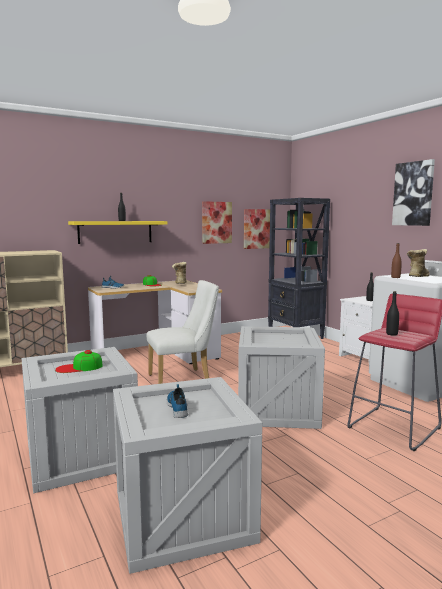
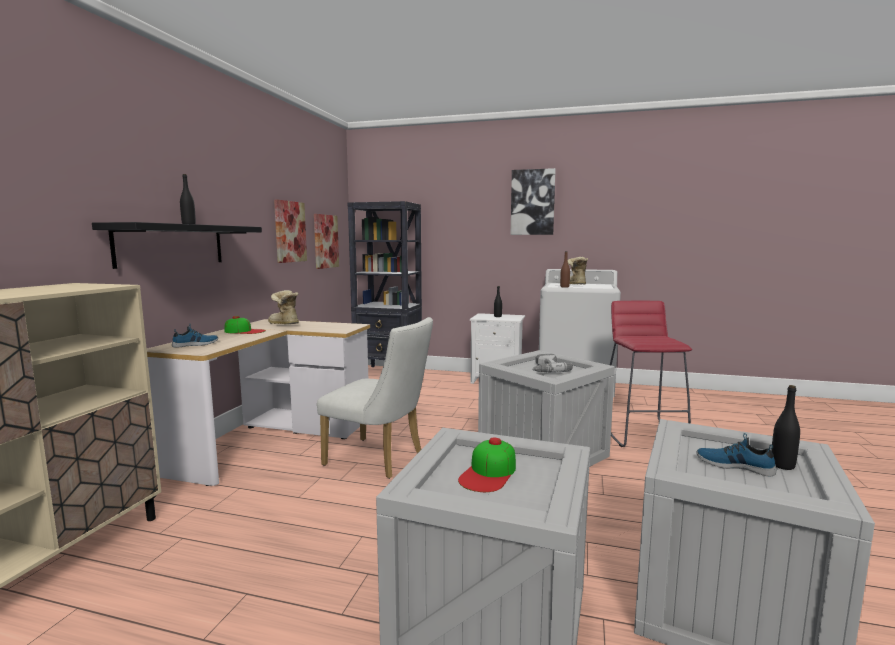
camera: 45 degrees left, 0 degrees up
(115, 232) = (171, 245): yellow shelf -> black shelf
(184, 379) = (380, 459): white chair -> white chair turned 90 degrees clockwise
(278, 339) = (545, 369): none -> power drill
(392, 334) = (648, 340): black bottle -> black bottle (782, 465)

